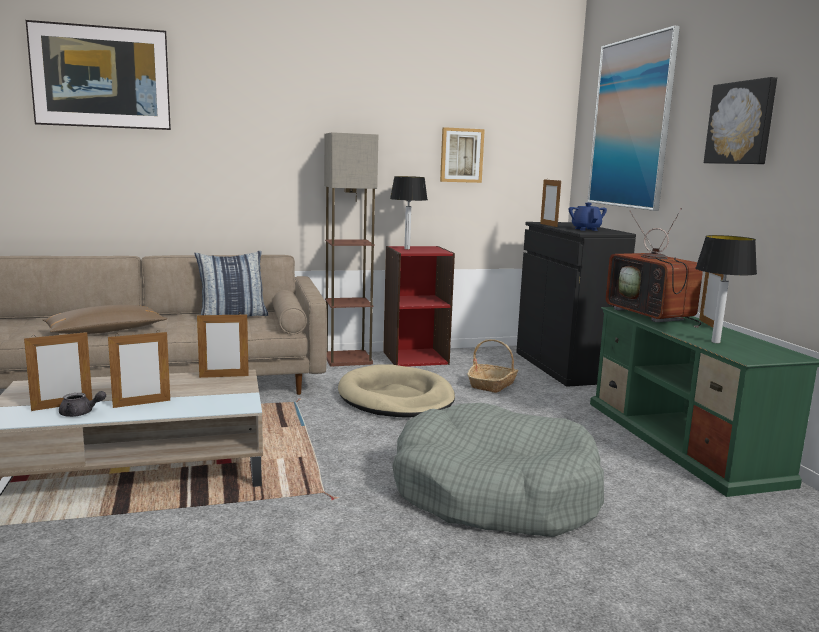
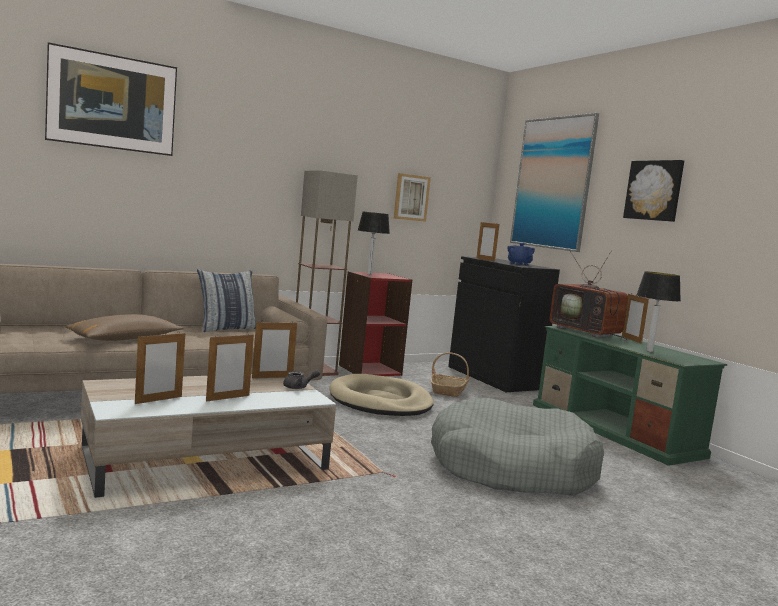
camera: 15 degrees left, 5 degrees down
(80, 413) = (183, 406): grey teapot -> grey teapot (299, 387)

